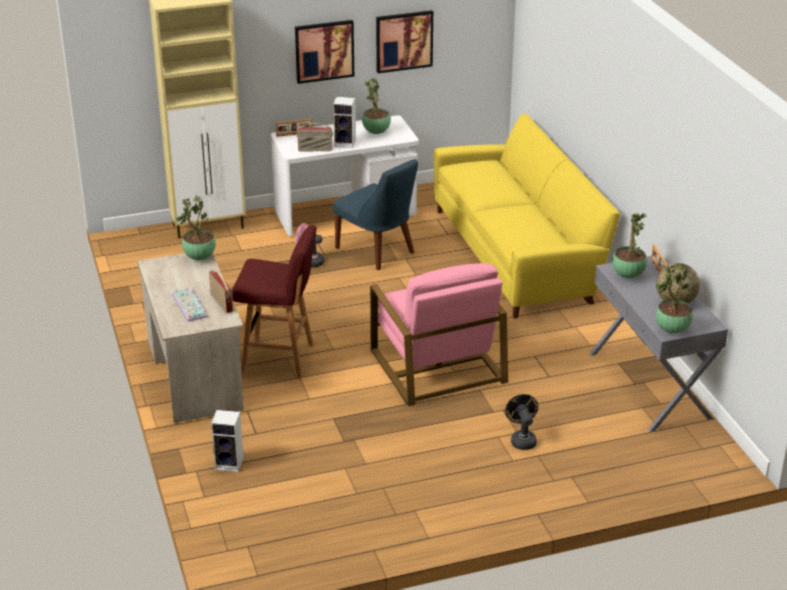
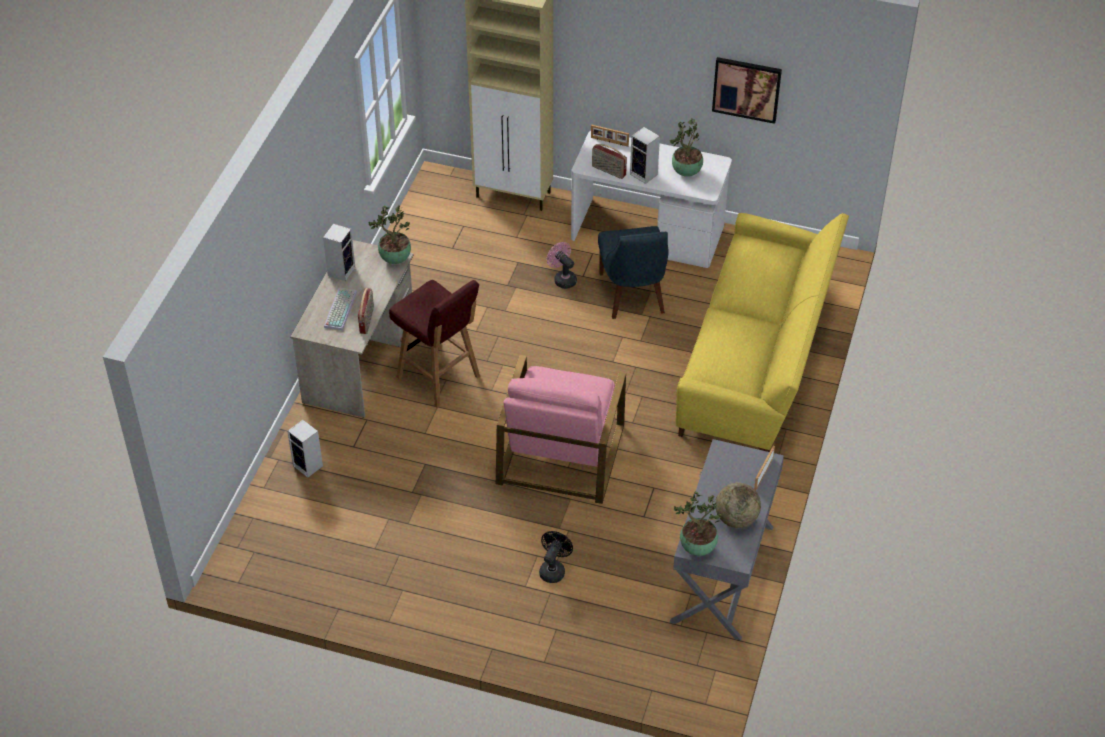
camera: 35 degrees right, 15 degrees up
(159, 281) = (341, 270): none -> speaker
(324, 51) = (657, 72): picture -> none
(627, 275) = (728, 465): potted plant -> none

